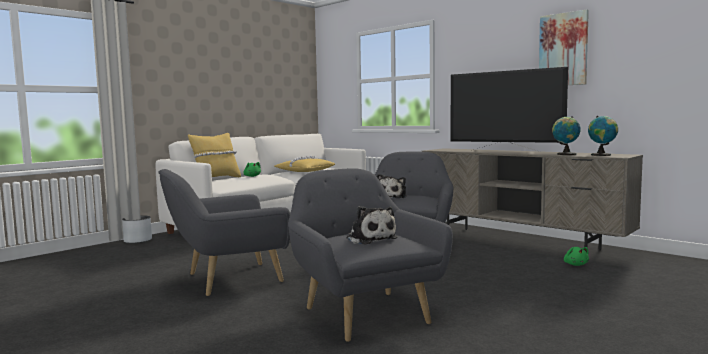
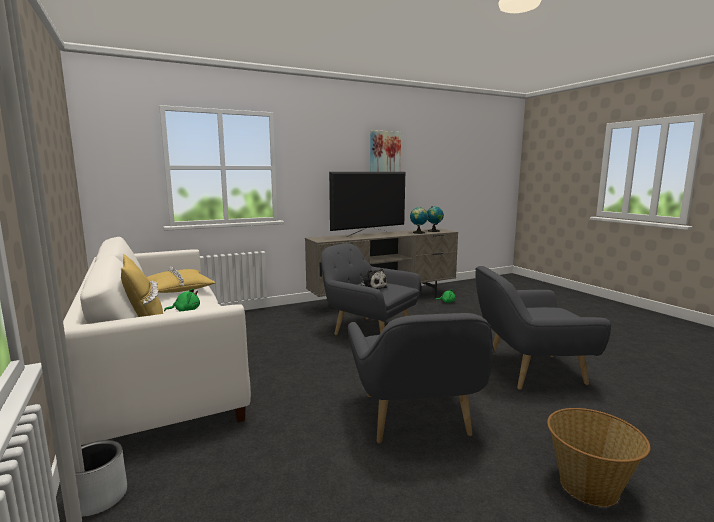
camera: 70 degrees left, 5 degrees up
(133, 334) = (589, 487): none -> basket
(370, 239) = (548, 314): plush toy -> none

